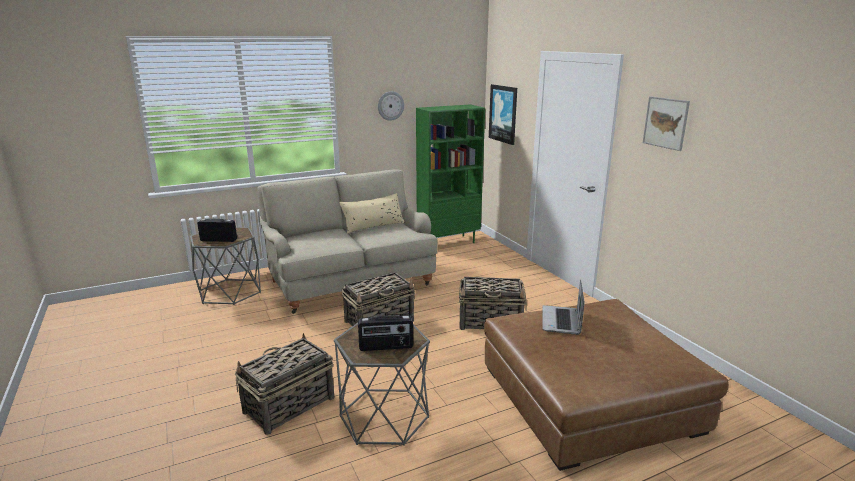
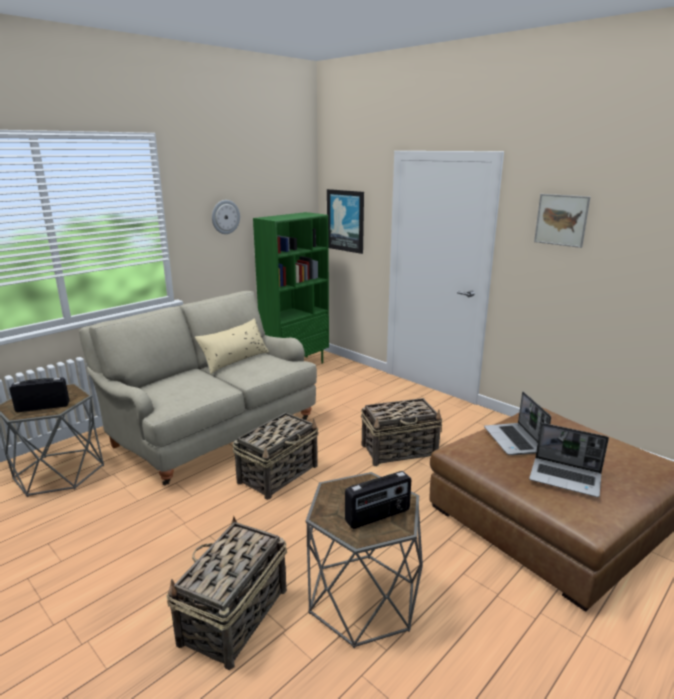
camera: 20 degrees left, 0 degrees up
(580, 357) = (566, 478): none -> laptop

